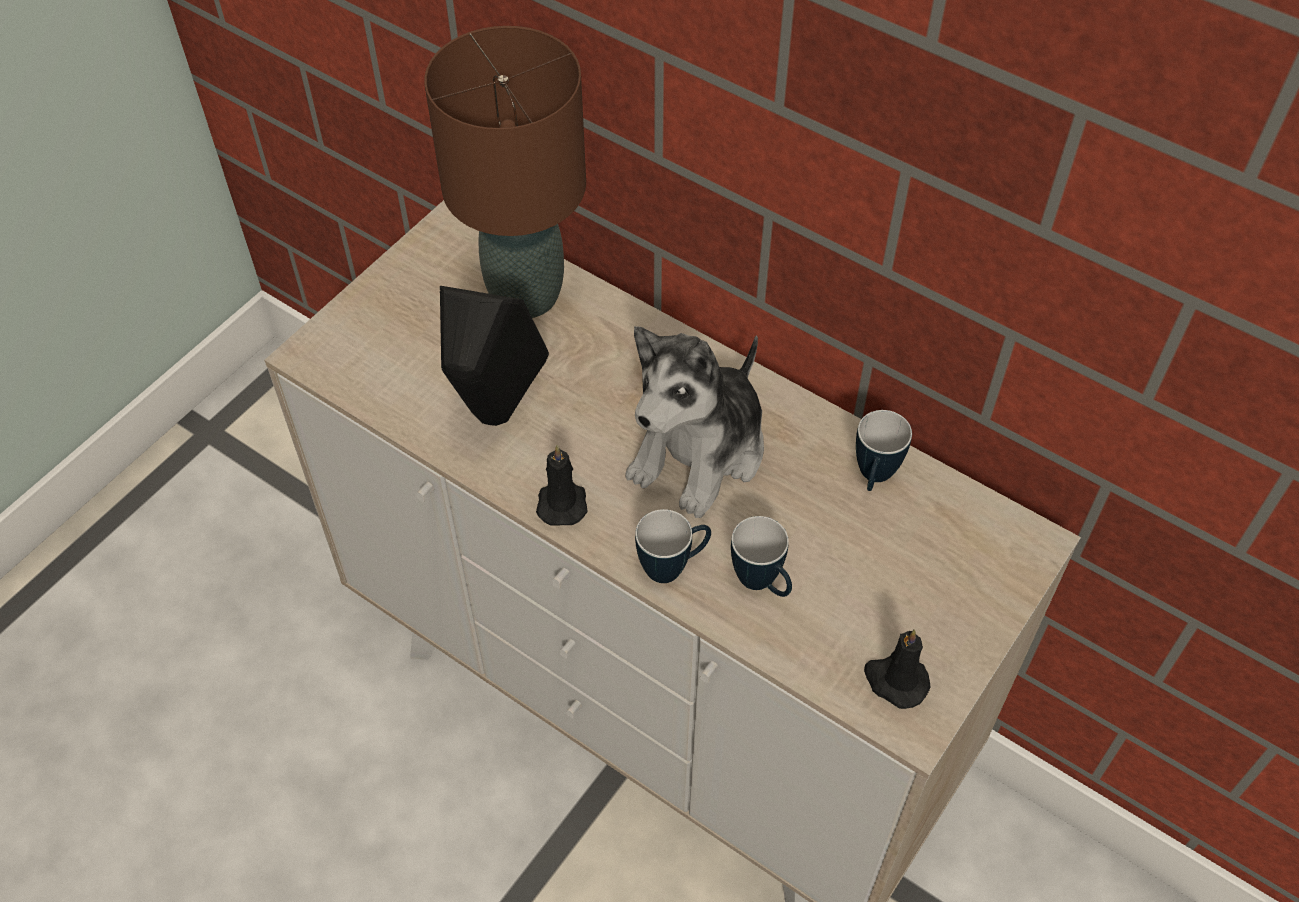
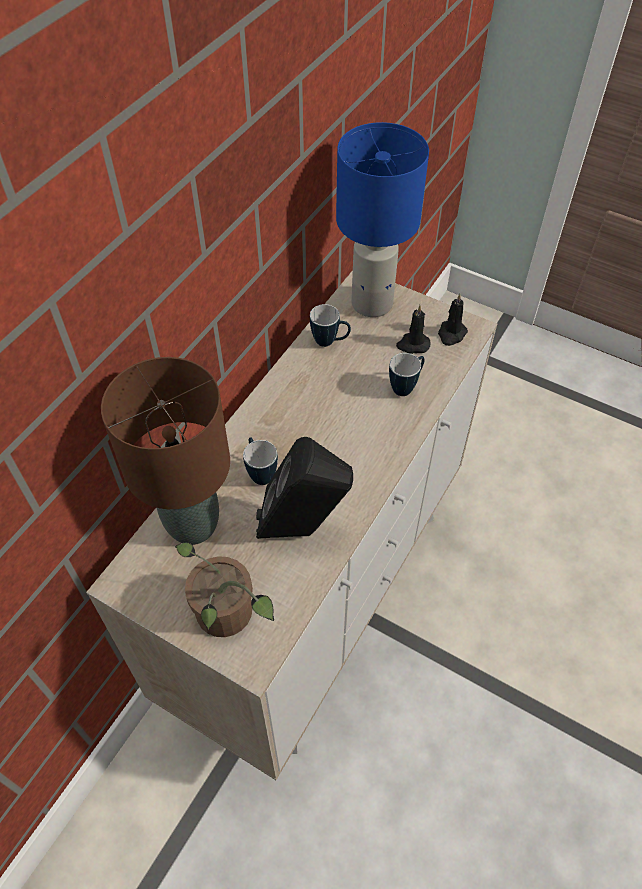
camera: 95 degrees left, 0 degrees up
(377, 329) = (227, 618): none -> potted plant
(562, 502) = (366, 484): black candle -> black candle (412, 344)
(673, 567) = (402, 426): mug -> mug (260, 472)
(700, 452) = (320, 418): plush toy -> none
(978, 555) = (372, 302): none -> blue table lamp

